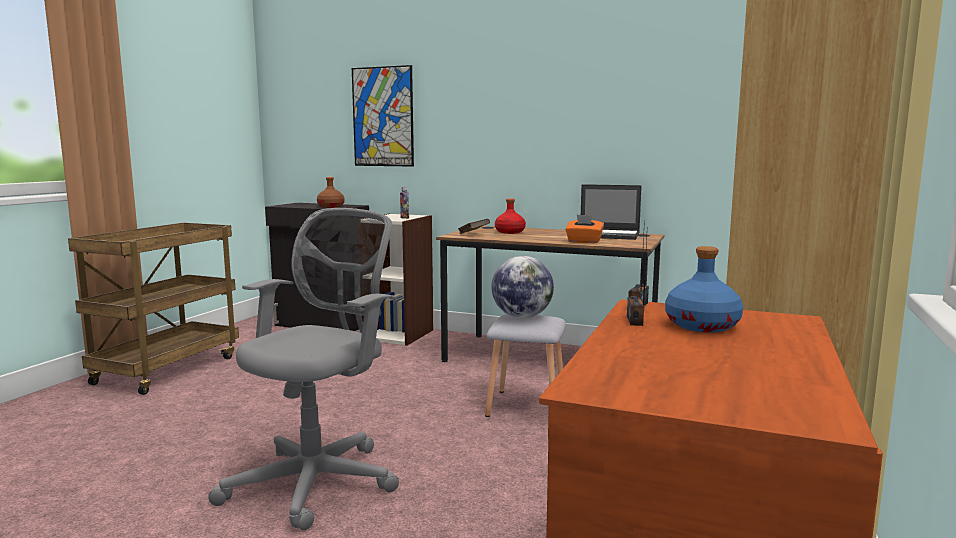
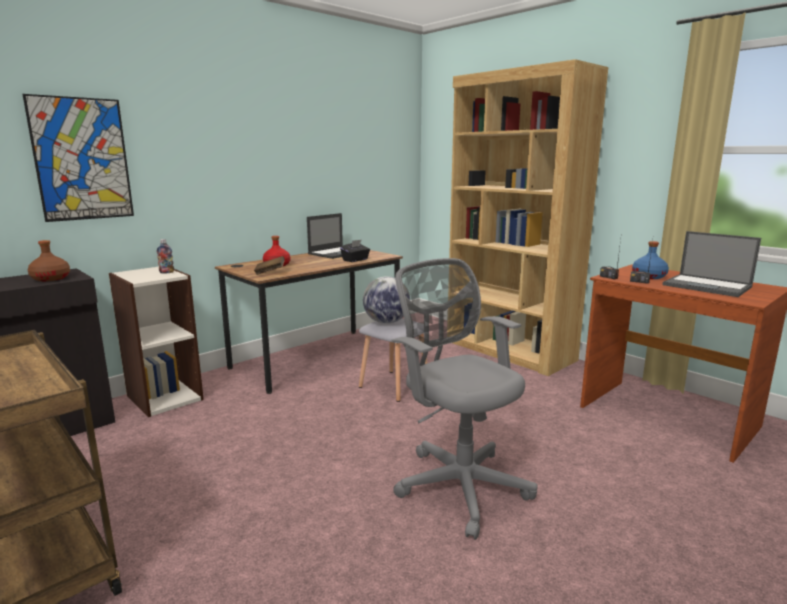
camera: 65 degrees left, 5 degrees up
(584, 242) = (355, 260): orange tissue box -> black tissue box
(691, 361) = (708, 286): none -> laptop

